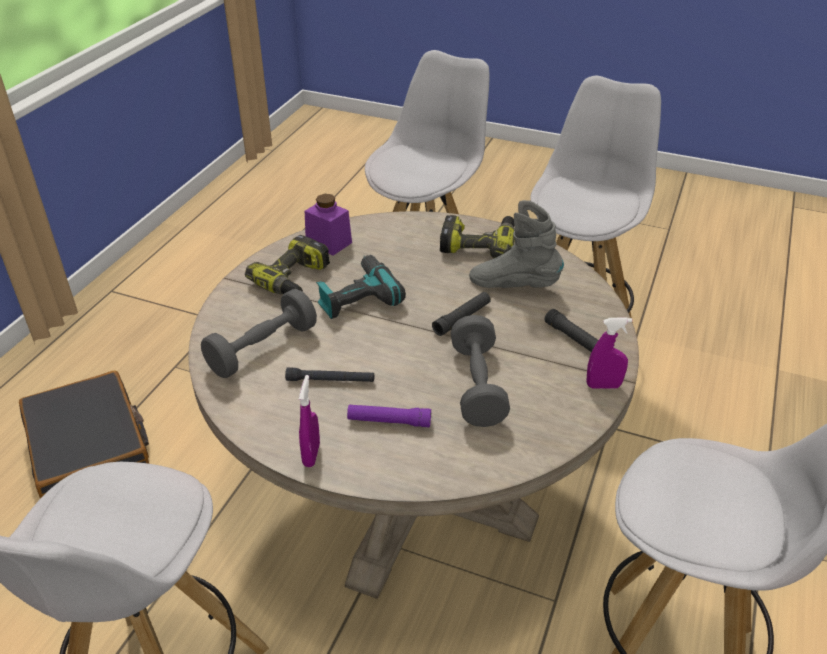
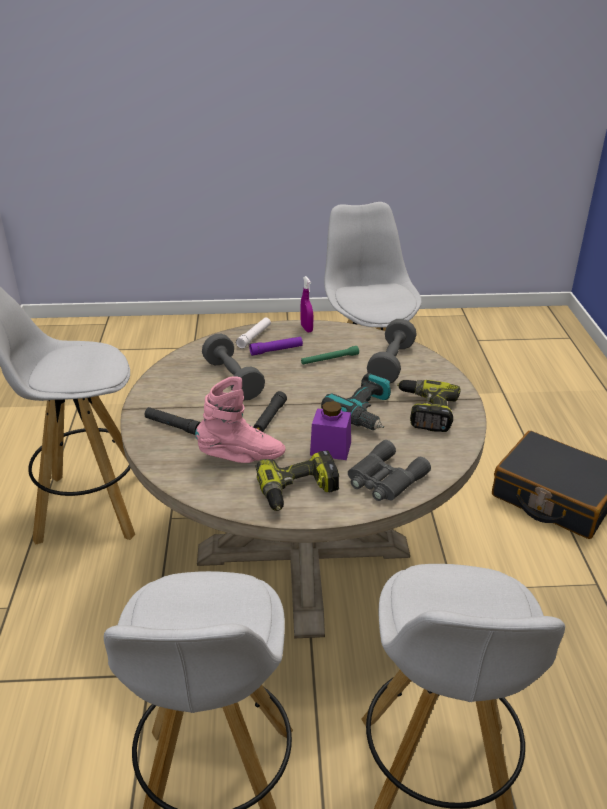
camera: 155 degrees right, 5 degrees down
(329, 243) = (437, 450): purple jar -> purple jar (330, 449)
(330, 380) = (329, 359): black flashlight -> green flashlight
(398, 234) = (384, 479): none -> grey binoculars
(403, 463) = (254, 337): none -> white flashlight
(514, 285) = (241, 457): grey boot -> pink boot
(603, 386) = (145, 401): purple spray bottle -> none

